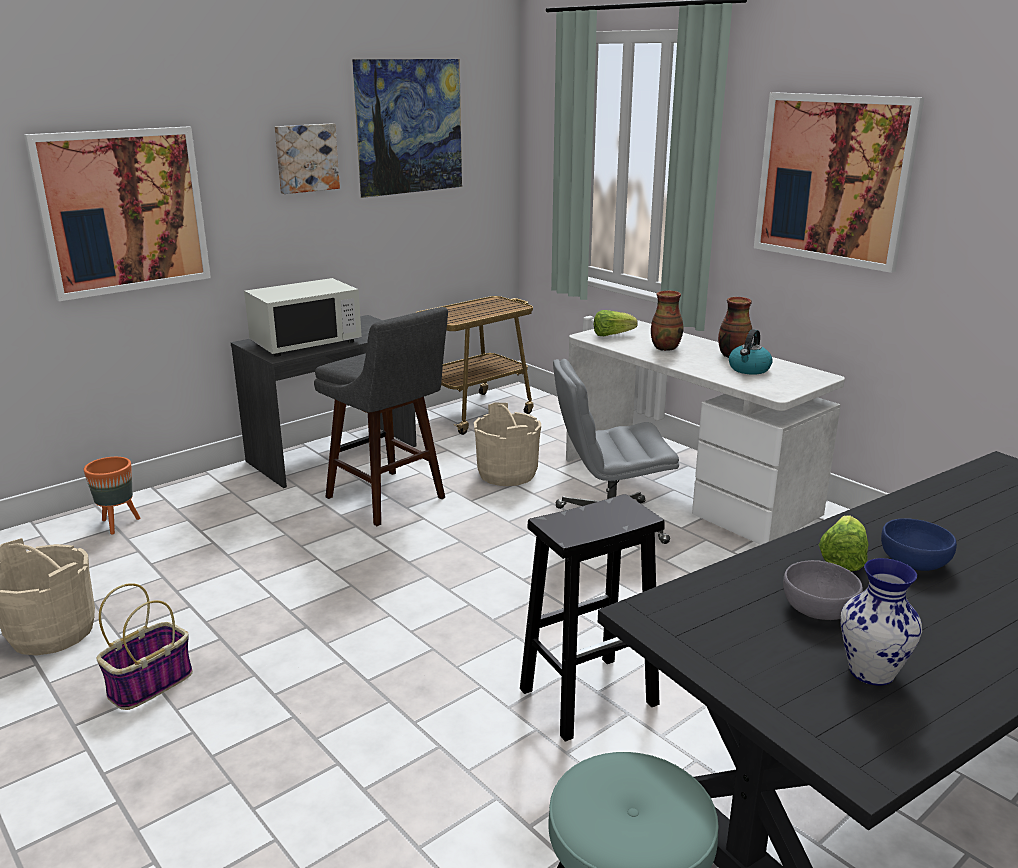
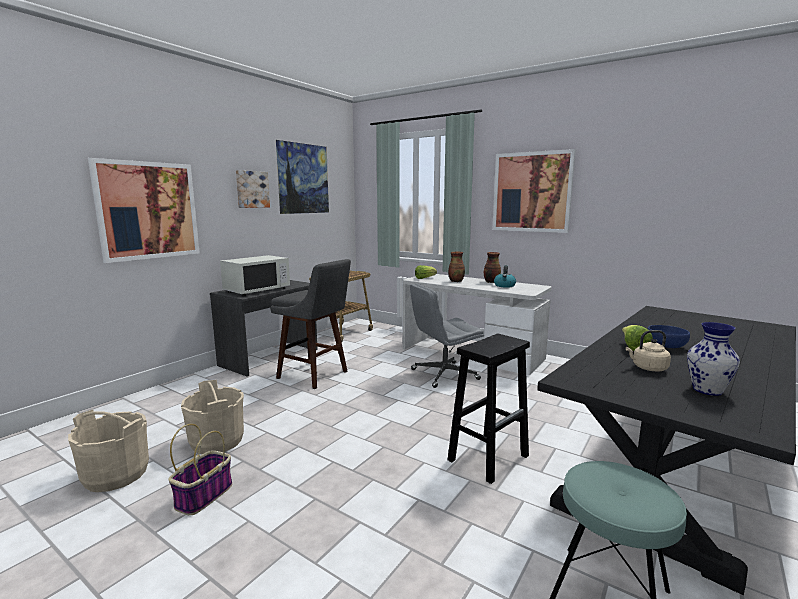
camera: 15 degrees left, 10 degrees down
(118, 524) = (143, 406): orange planter -> none
(507, 474) = (375, 357): beige bucket -> beige bucket (217, 441)
(817, 609) = (648, 368): grey bowl -> beige kettle

